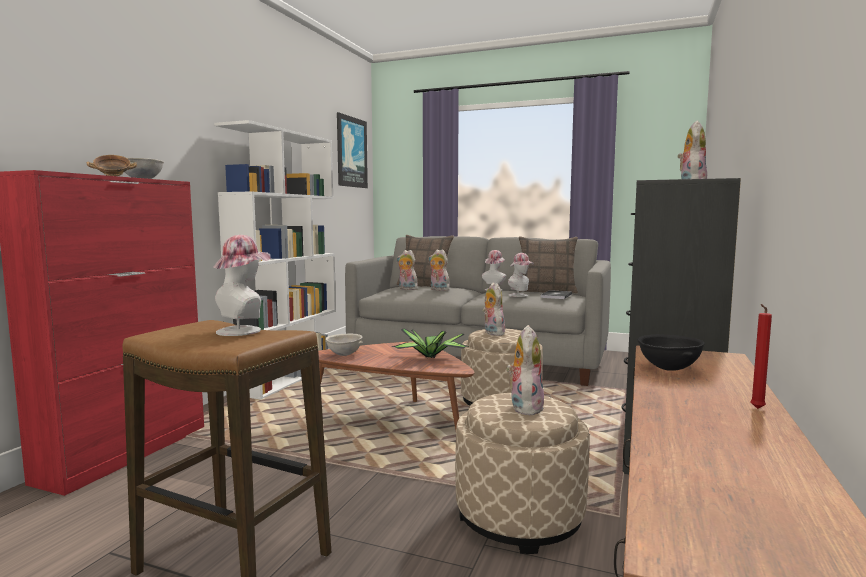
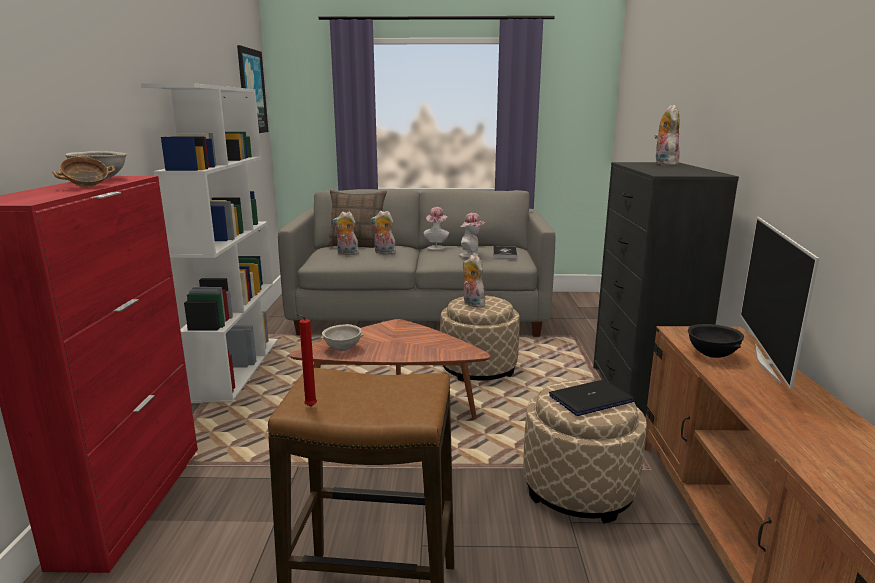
camera: 20 degrees left, 10 degrees up
(244, 330) = (375, 382): hat -> none
(431, 358) = (434, 341): potted plant -> none
(524, 407) = (590, 399): plush toy -> laptop
(546, 291) = (487, 246): pillow -> none
(736, 381) = (768, 363): none -> television
(756, 409) = (811, 394): red candle -> red candle (309, 407)

